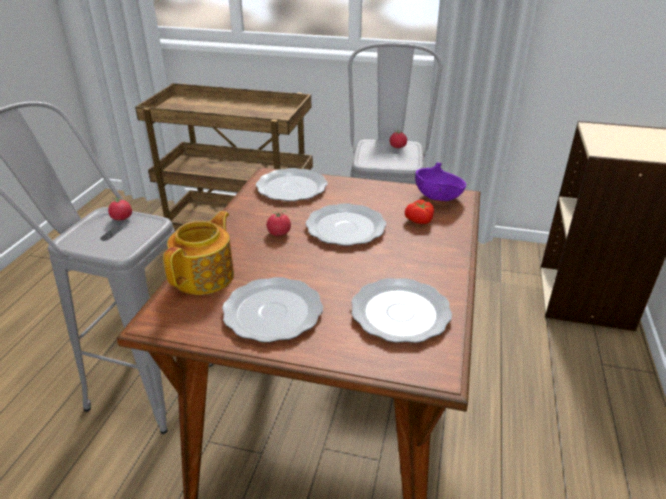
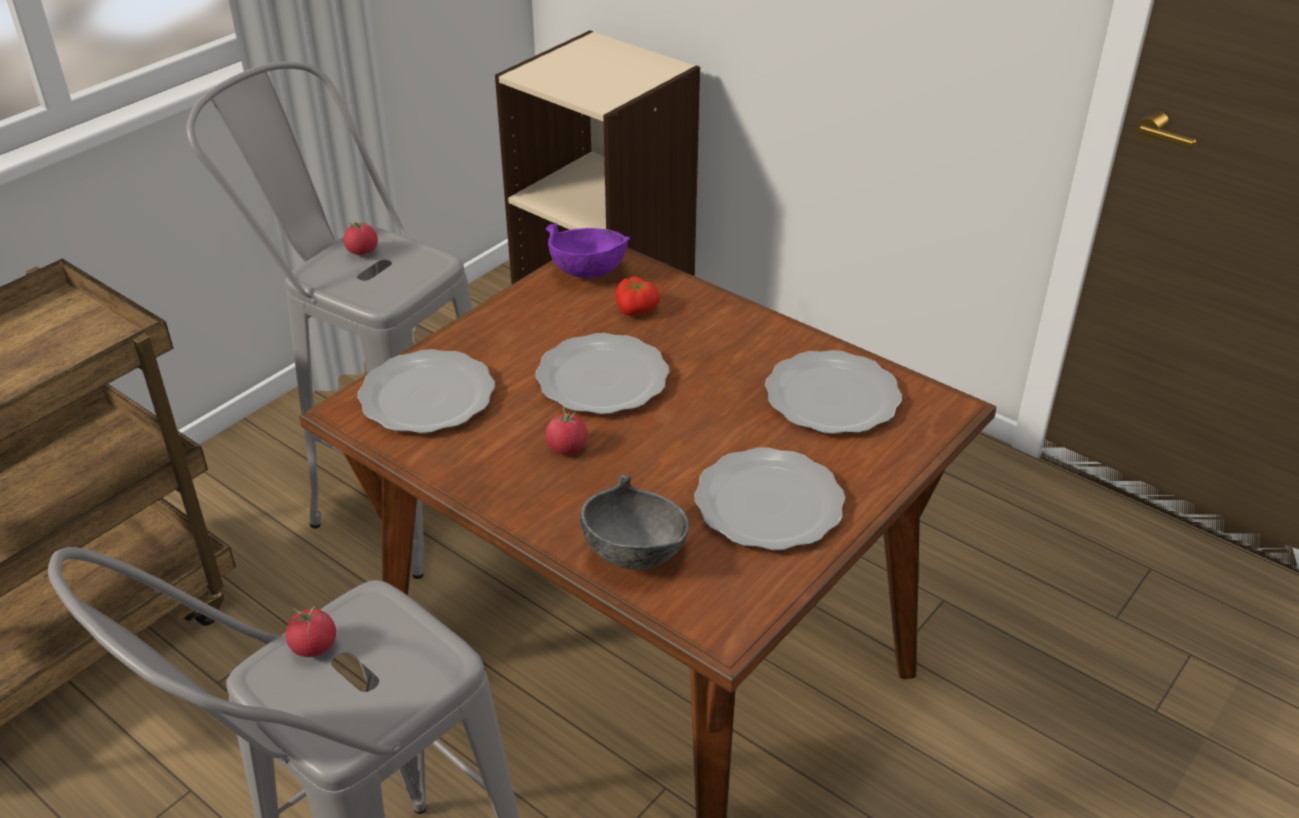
camera: 65 degrees left, 5 degrees up
(206, 276) = (636, 552): teapot -> grey bowl

